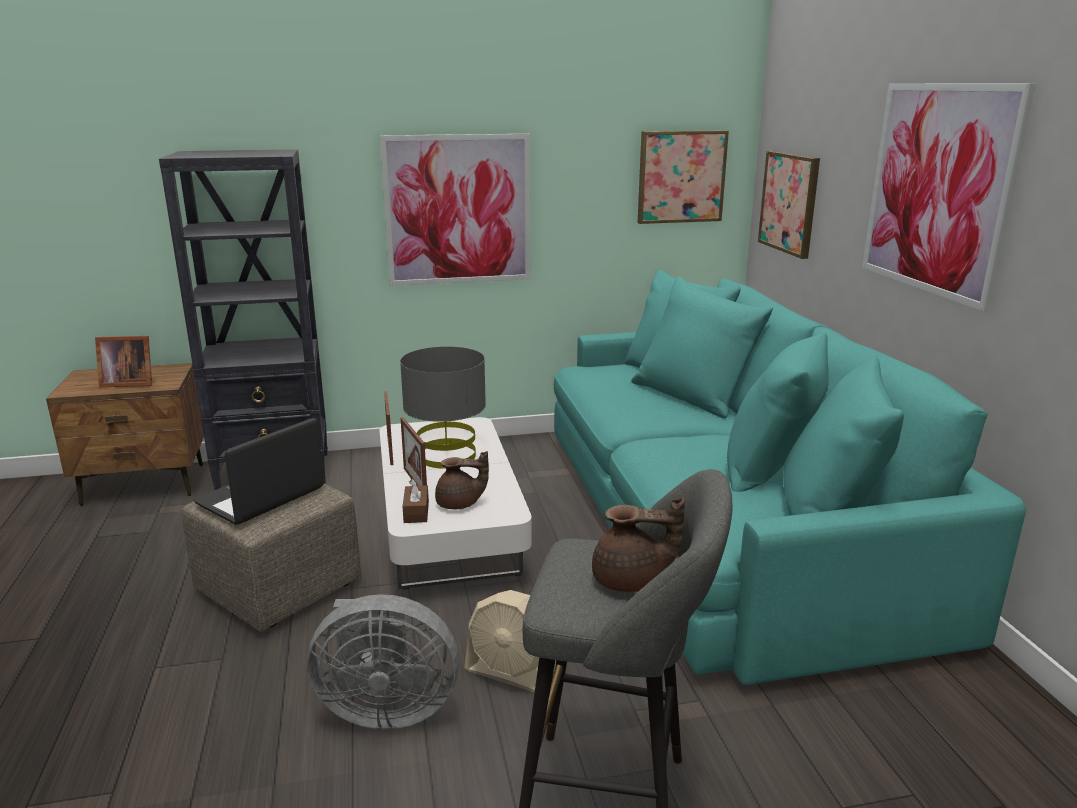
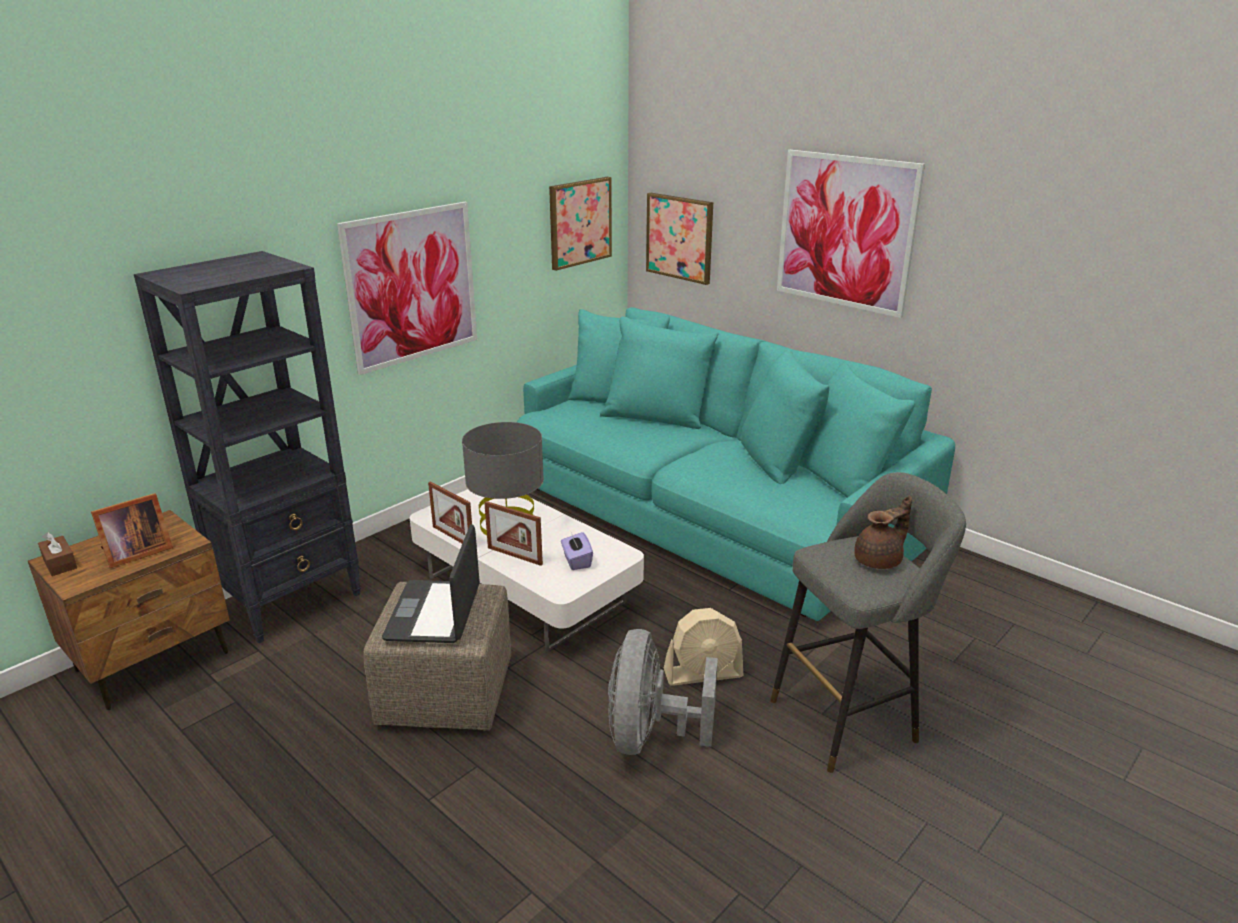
camera: 35 degrees left, 5 degrees up
(386, 708) = (650, 736): grey fan -> grey fan turned 135 degrees clockwise
(416, 512) = (552, 579): brown tissue box -> brown tissue box (60, 563)
(459, 504) = (576, 561): brown teapot -> purple tissue box

